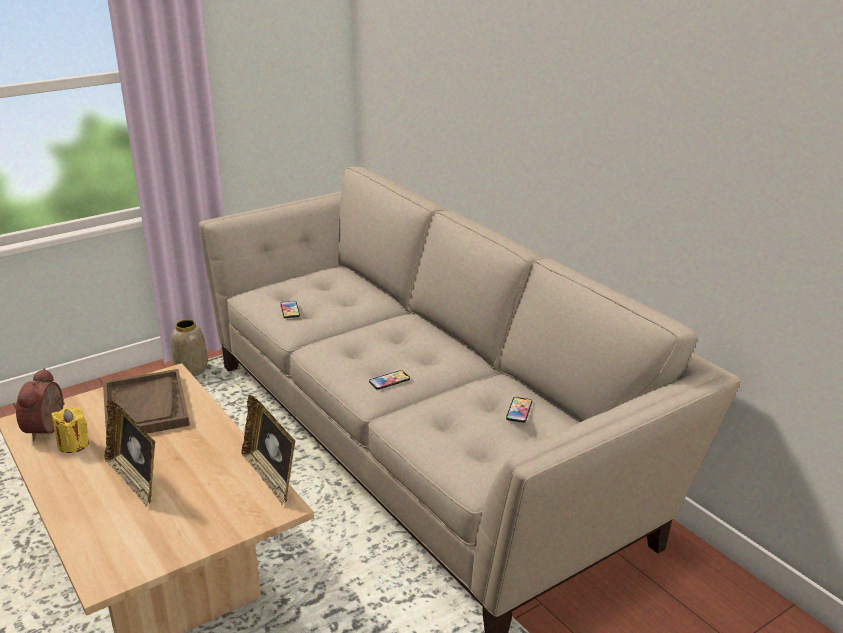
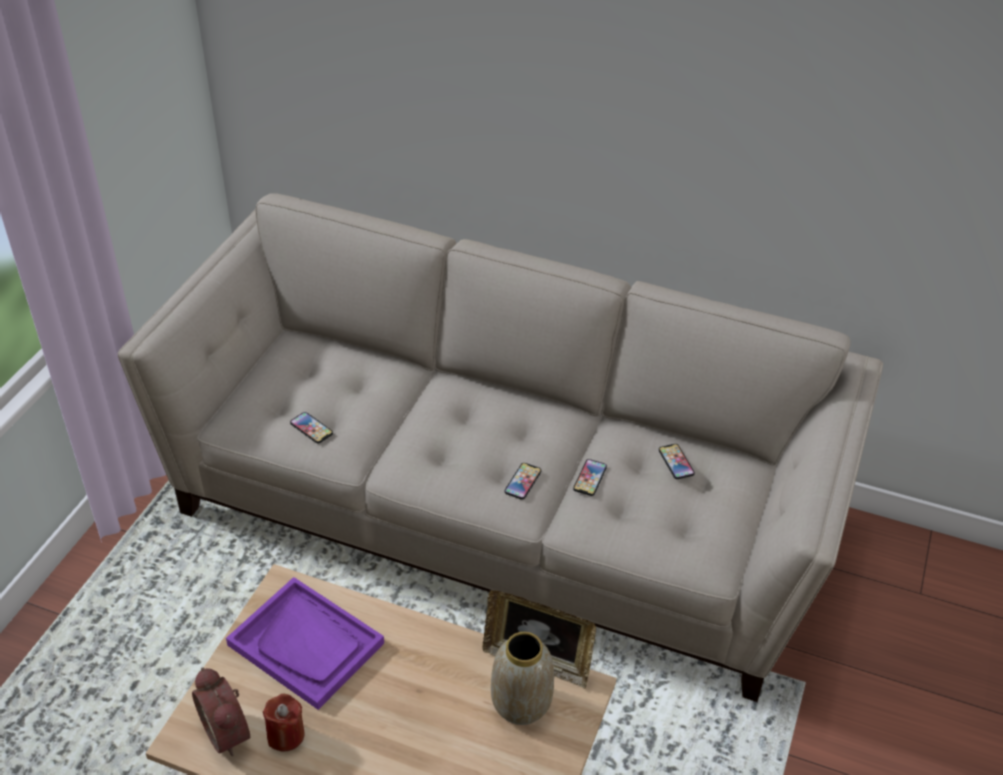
camera: 35 degrees left, 15 degrees up
(73, 444) = (286, 735): yellow candle -> red candle
(135, 480) = (408, 740): picture frame -> none
(146, 407) = (306, 644): brown tray -> purple tray
(191, 370) = (141, 535): vase -> vase (520, 703)
(440, 395) = (590, 478): none -> phone

